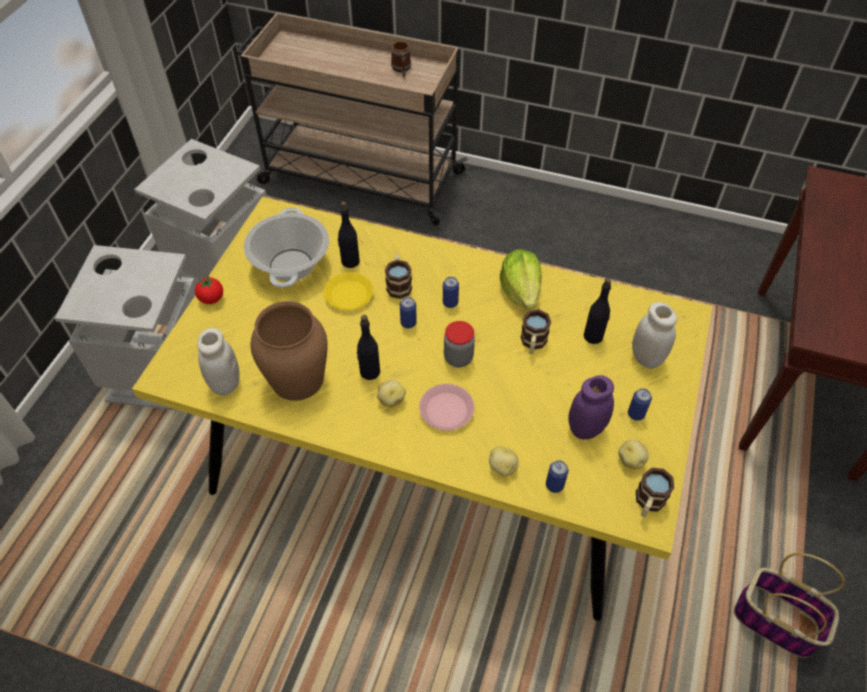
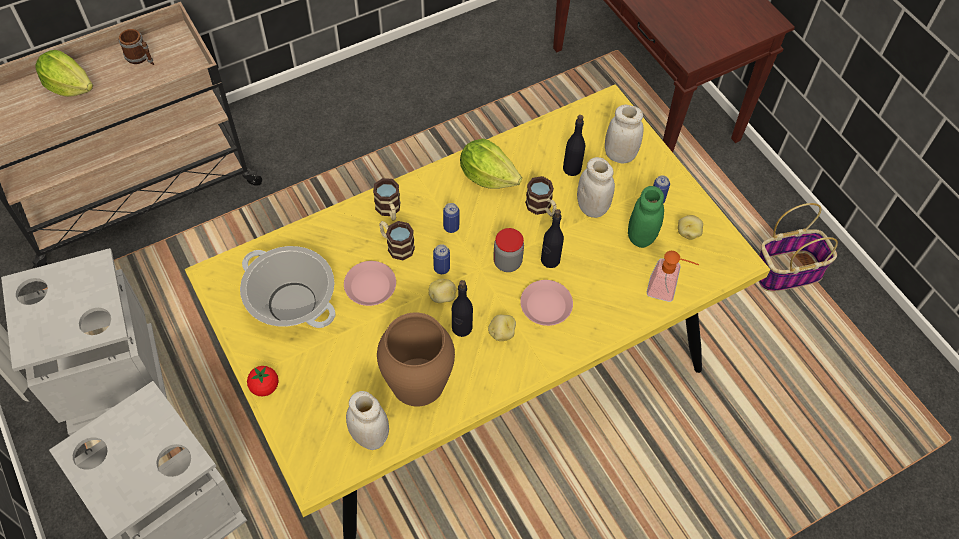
camera: 50 degrees left, 5 degrees up
(343, 59) = (69, 86): none -> lettuce
(349, 294) = (370, 286): yellow plate -> pink plate
(350, 261) = (335, 260): black bottle -> black bottle (550, 260)
(502, 467) = (625, 309): potato -> potato (443, 297)
(554, 485) = (667, 291): can -> soap dispenser
(573, 375) = (592, 208): none -> white jar
(586, 428) = (641, 236): purple jar -> green jar
(648, 503) = (727, 251): mug -> mug (389, 210)

